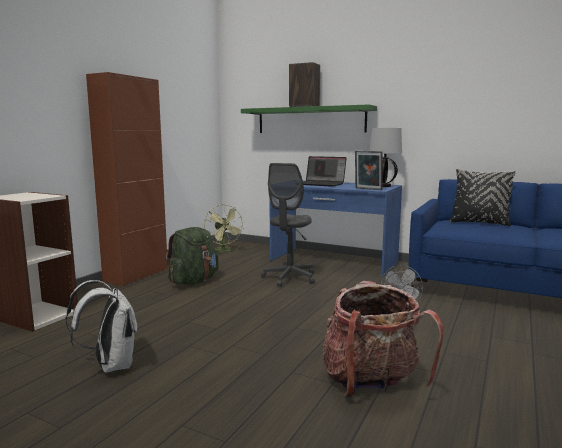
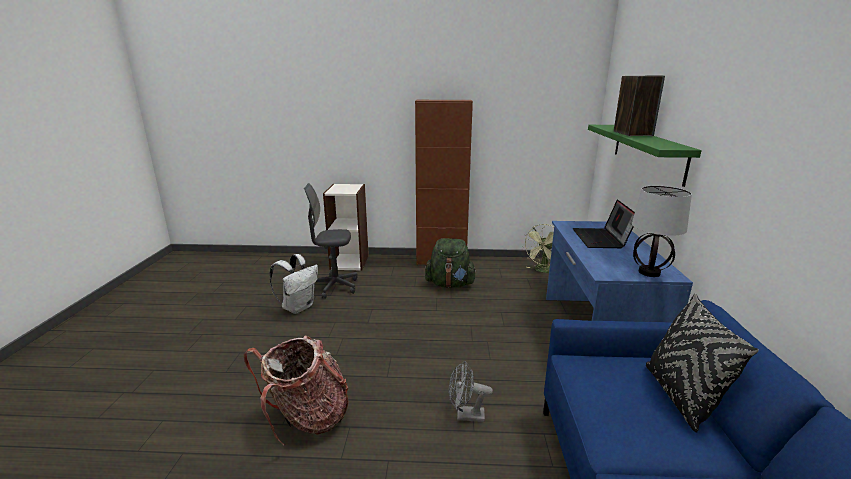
camera: 65 degrees right, 10 degrees up
(289, 278) = (506, 323): grey office chair -> grey office chair (334, 286)
(367, 189) = (598, 267): picture frame -> none

